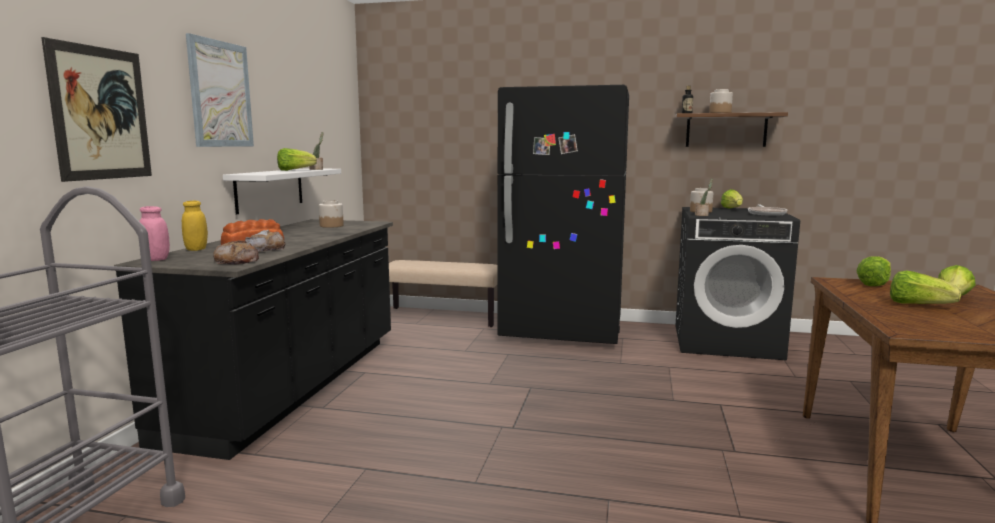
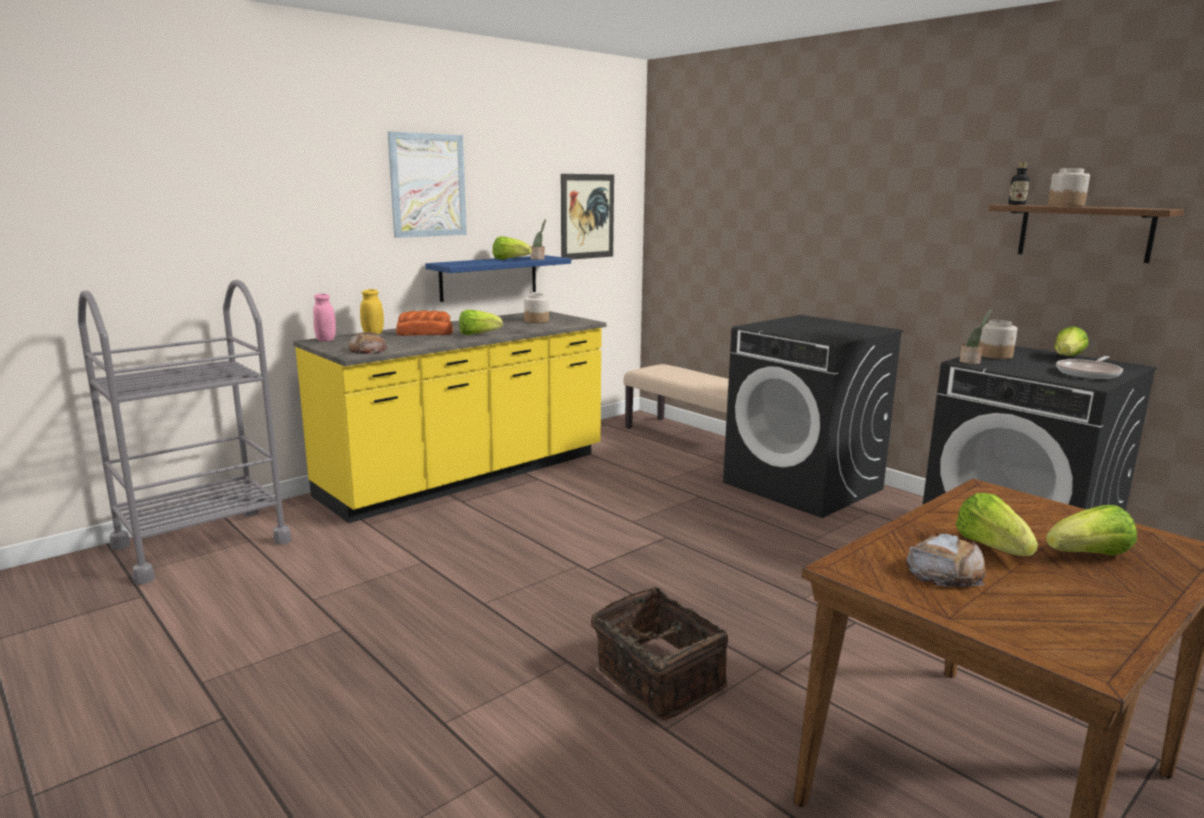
camera: 35 degrees right, 5 degrees up
(101, 113) = (291, 213): picture -> picture (587, 216)
(265, 249) = (417, 341): bread -> bread (945, 571)
(270, 189) = (489, 277): white shelf -> blue shelf
(293, 386) = (466, 476): black counter -> yellow counter
(562, 331) = (803, 486): black fridge -> black washing machine
(683, 487) = (656, 681): none -> basket
(874, 284) = (1036, 508): lettuce -> lettuce (478, 334)

